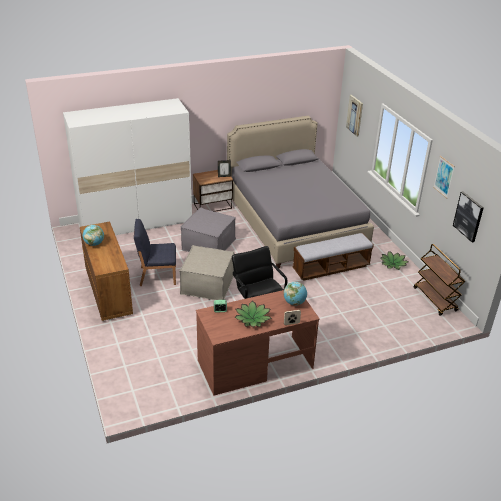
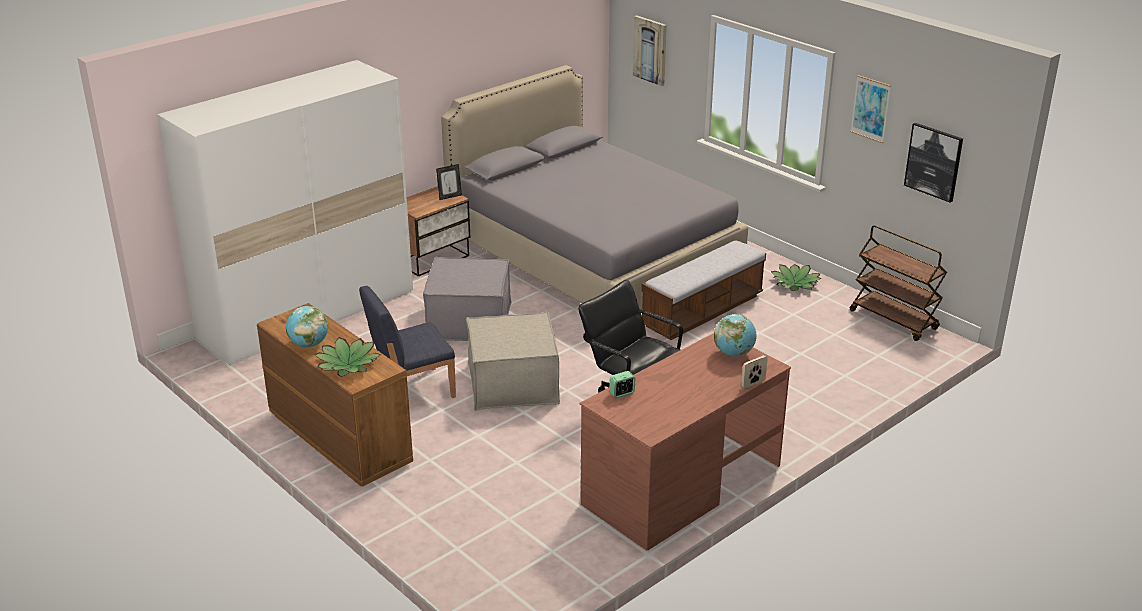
camera: 20 degrees left, 5 degrees down
(253, 318) = (685, 392): potted plant -> potted plant (348, 364)

